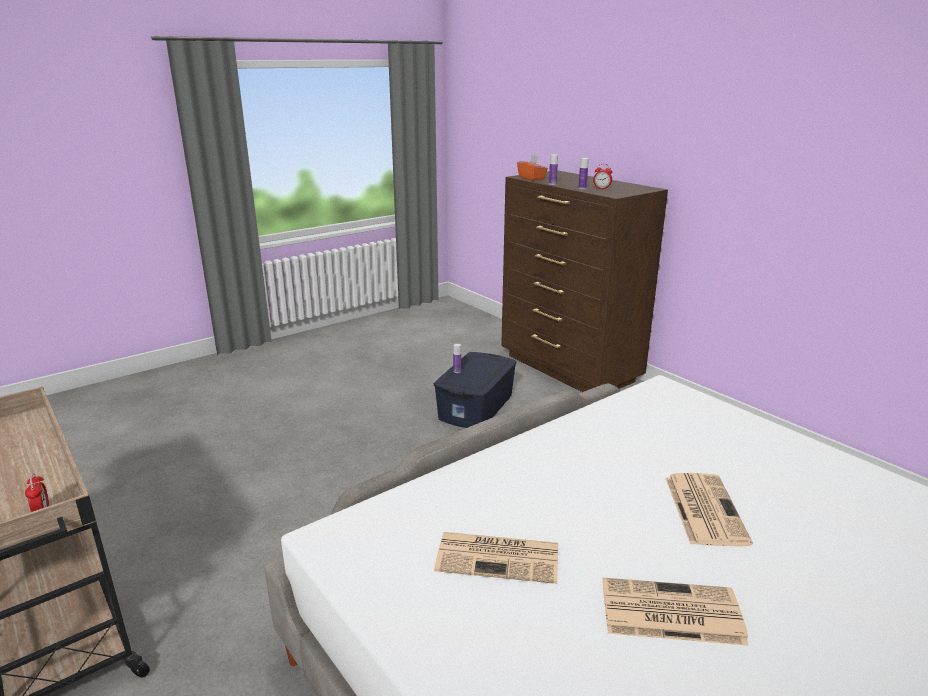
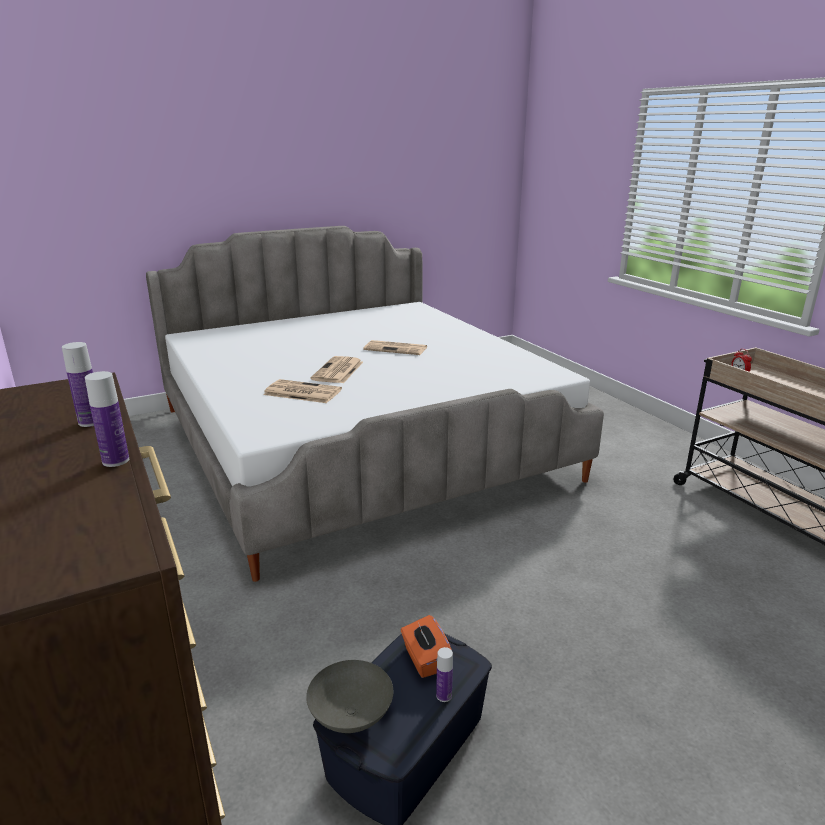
camera: 170 degrees left, 0 degrees up
(499, 362) = (351, 717): none -> grey bowl
(500, 557) = (466, 364): newspaper -> newspaper (301, 392)
(531, 178) = (108, 521): orange tissue box -> orange tissue box (425, 659)
(602, 188) = (47, 416): alarm clock -> none

